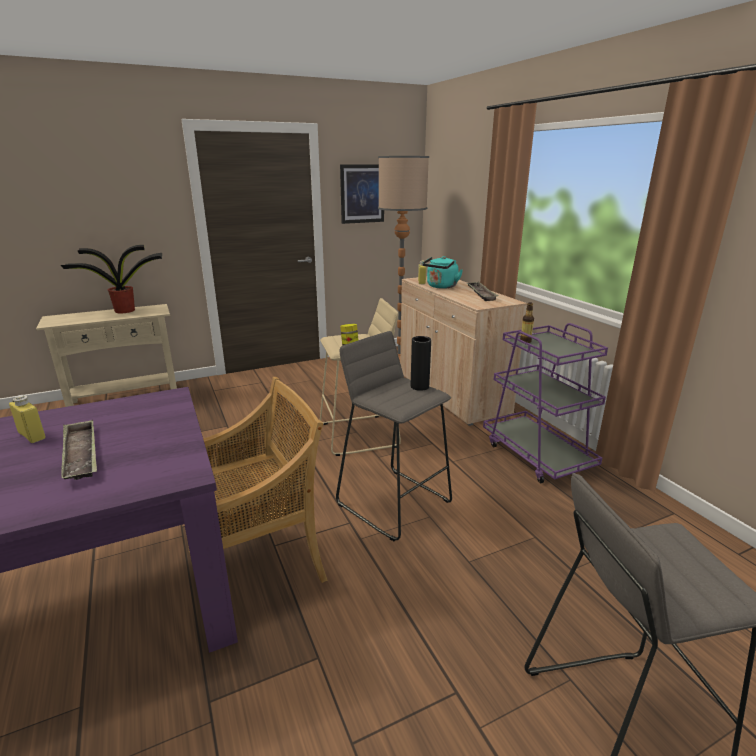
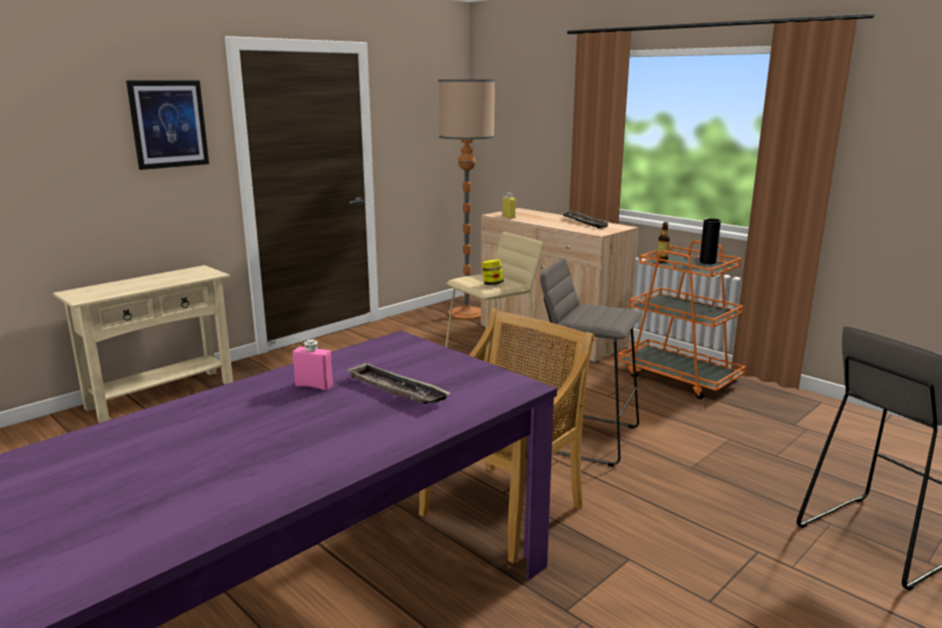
camera: 20 degrees left, 5 degrees down
(32, 436) = (314, 386): yellow bottle -> pink bottle
(123, 311) = (160, 277): potted plant -> none
(362, 194) = (411, 121): picture -> picture (168, 124)
(419, 387) = (608, 308): black vase -> black vase (707, 262)
(441, 287) = (535, 219): turquoise kettle -> none
(537, 455) = (678, 378): purple cart -> orange cart

